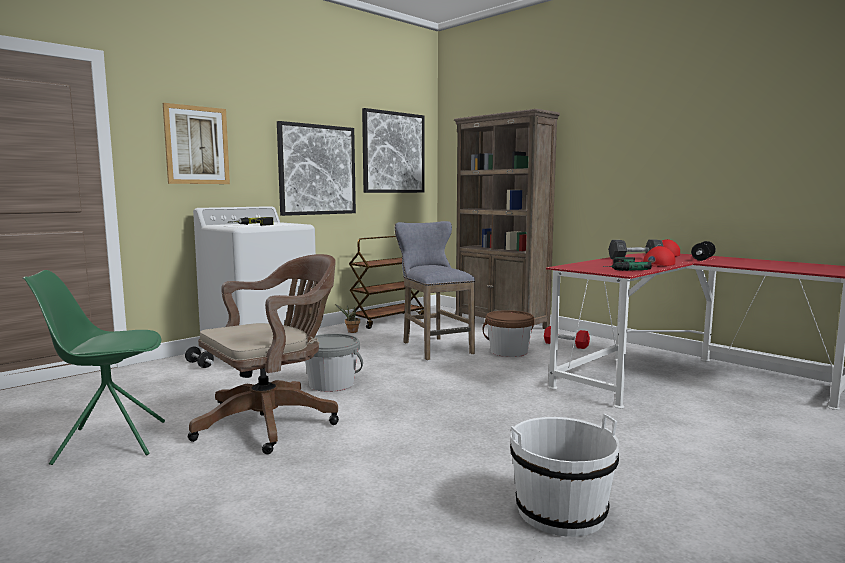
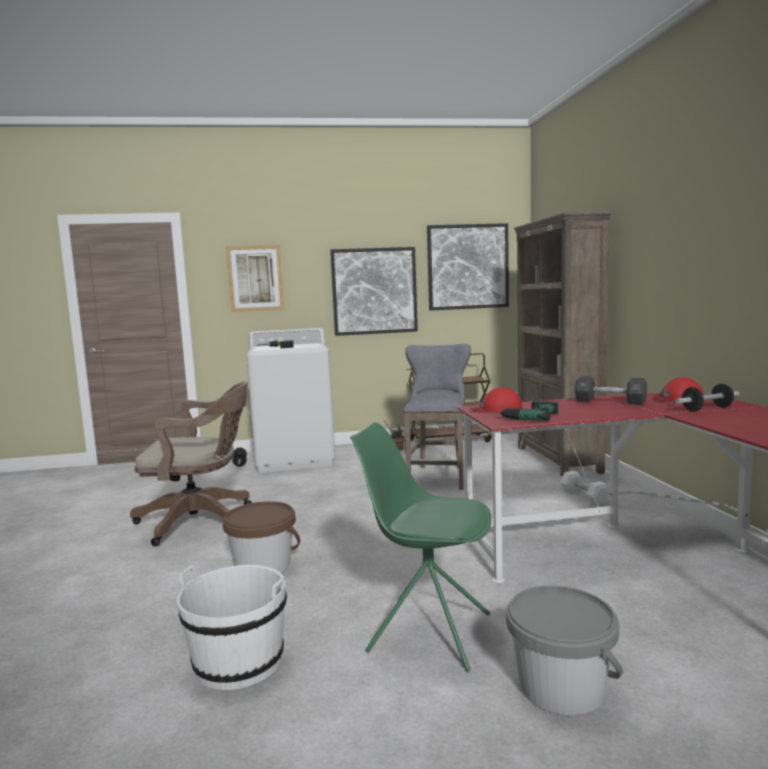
camera: 35 degrees right, 0 degrees up
(109, 442) = (100, 513): green chair -> green chair (427, 632)
(331, 384) = (292, 497): grey bucket -> grey bucket (560, 687)
(508, 352) = (503, 493): brown bucket -> brown bucket (263, 565)
(566, 345) = (584, 496): red dumbbell -> white dumbbell
(657, 264) = (601, 413): red cap -> red cap (496, 409)

